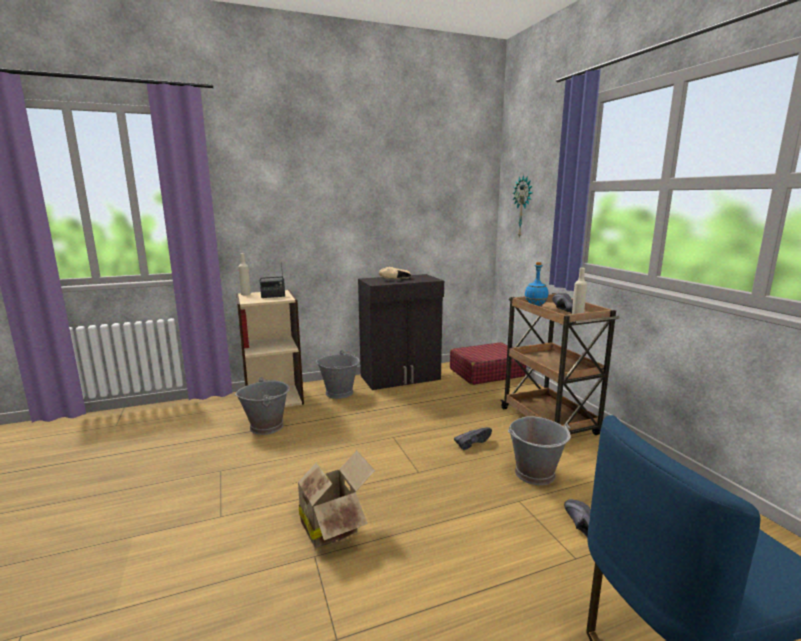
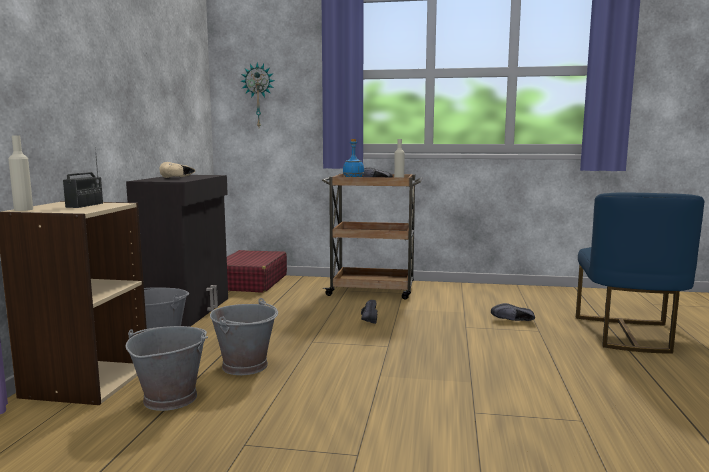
camera: 60 degrees left, 5 degrees down
(332, 525) = (435, 396): cardboard box -> none
(535, 473) = (437, 313): grey bucket -> grey bucket (245, 365)

